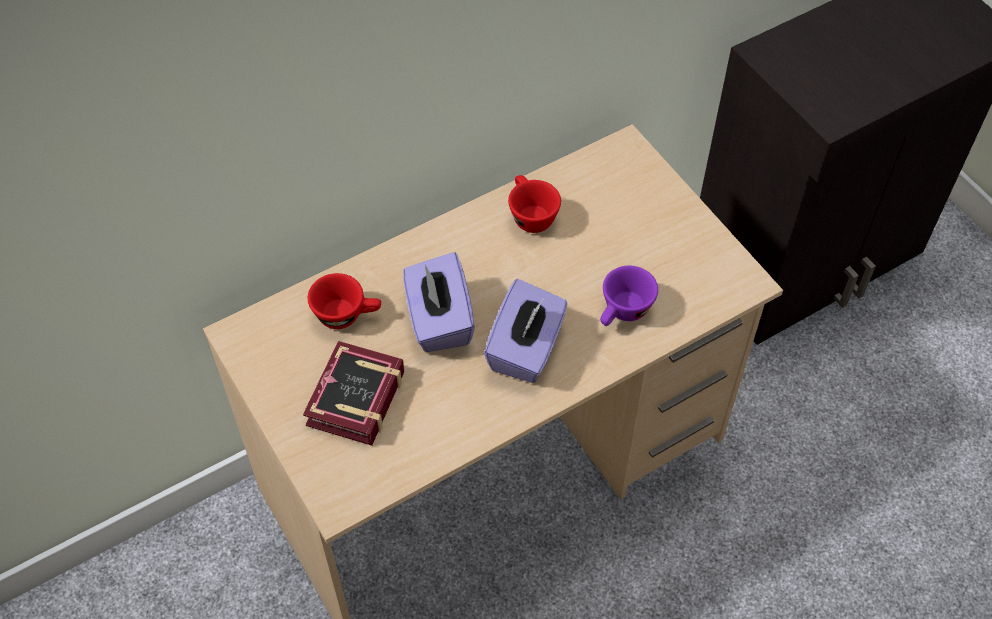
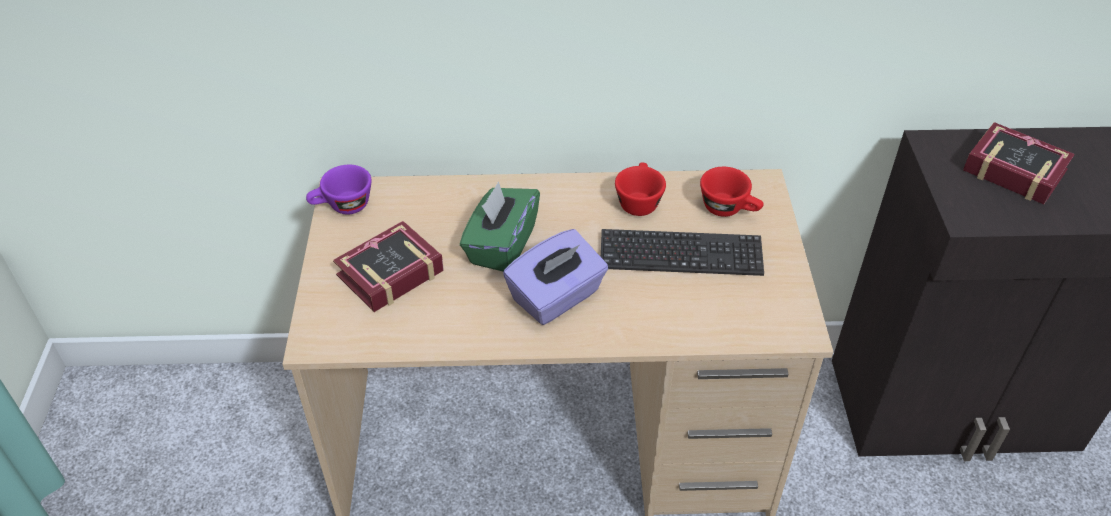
camera: 30 degrees right, 10 degrees down
(347, 314) = (433, 212): red cup -> red cup (729, 209)
(439, 320) = (501, 246): purple tissue box -> green tissue box
(604, 255) = (680, 255): none -> keyboard
(623, 313) = (664, 306): purple cup -> purple cup (342, 207)
(837, 51) = (1011, 168): none -> book

